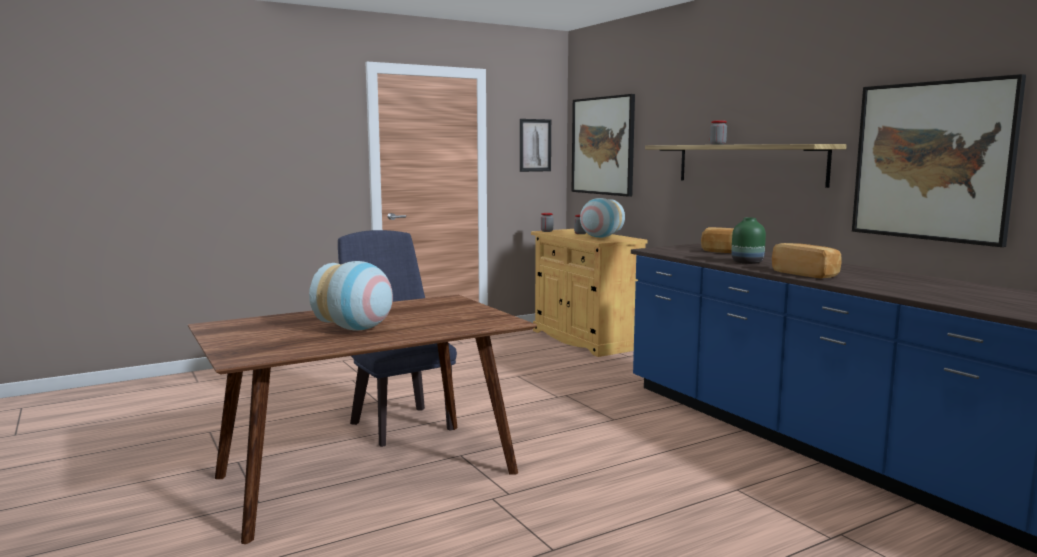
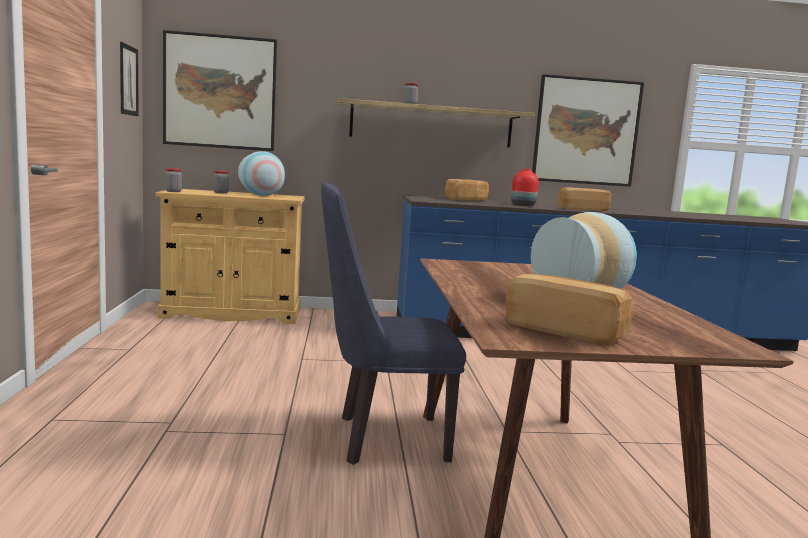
camera: 65 degrees left, 0 degrees up
(243, 331) = (565, 331): none -> bread
(747, 263) = (524, 205): green vase -> red vase

